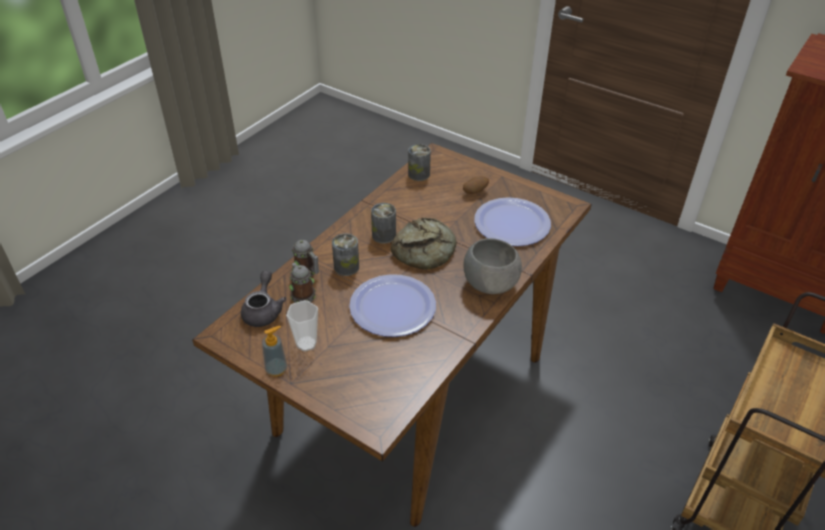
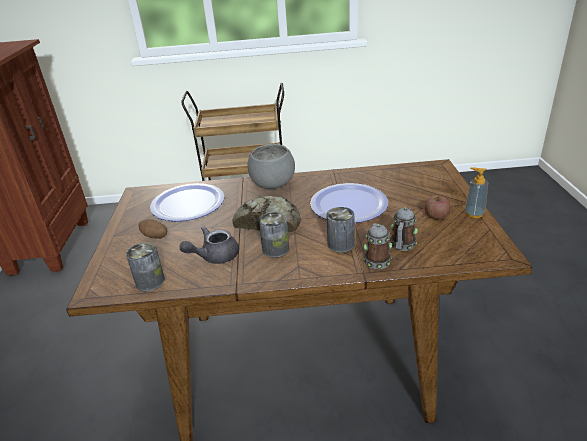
camera: 125 degrees left, 10 degrees down
(263, 311) = (447, 252): grey teapot -> grey teapot (214, 256)
(306, 344) = (436, 216): cup -> apple

